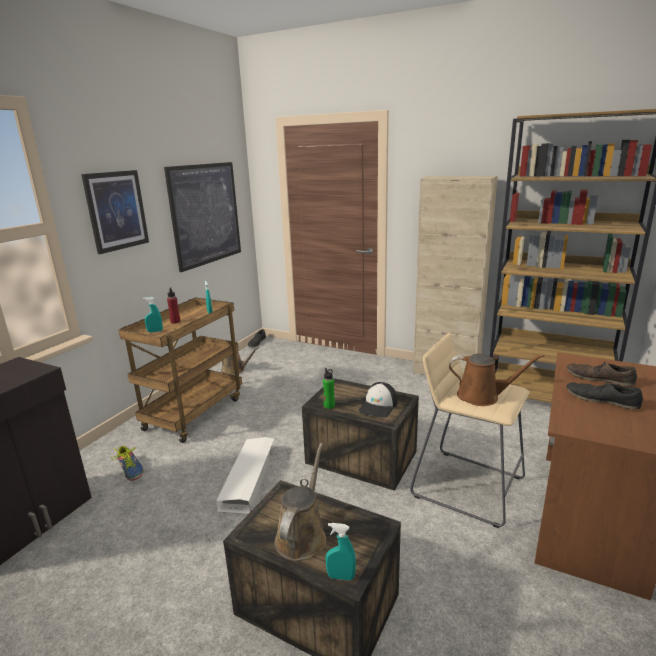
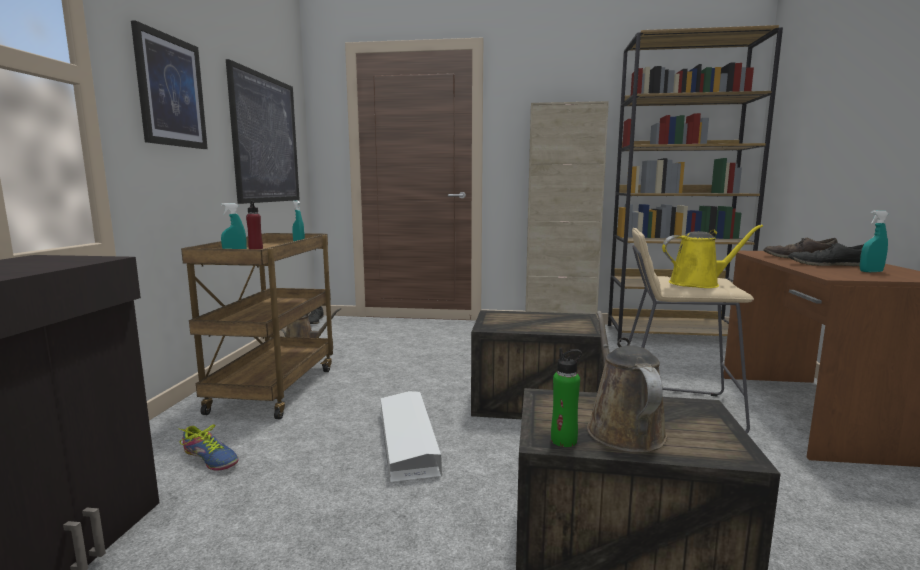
camera: 20 degrees left, 10 degrees down
(329, 406) = (505, 328): green bottle -> green bottle (564, 440)
(341, 576) = (725, 456): turquoise spray bottle -> turquoise spray bottle (871, 272)
(378, 406) = (563, 323): cap -> none
(482, 396) = (698, 283): brown watering can -> yellow watering can

